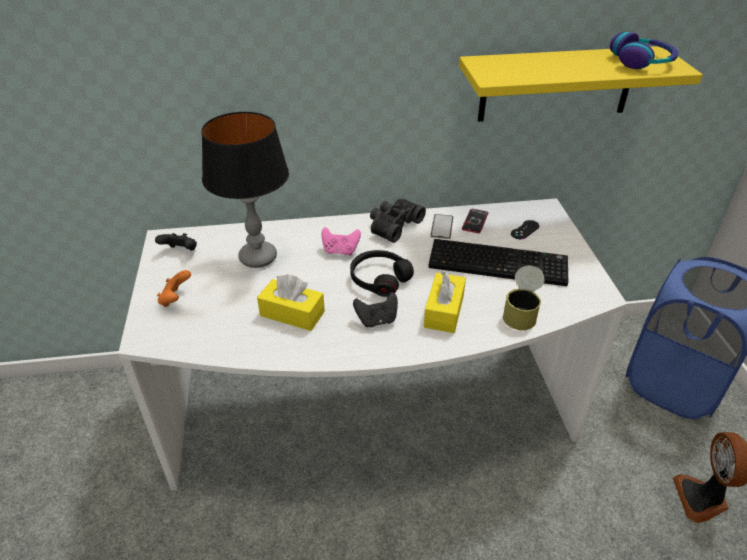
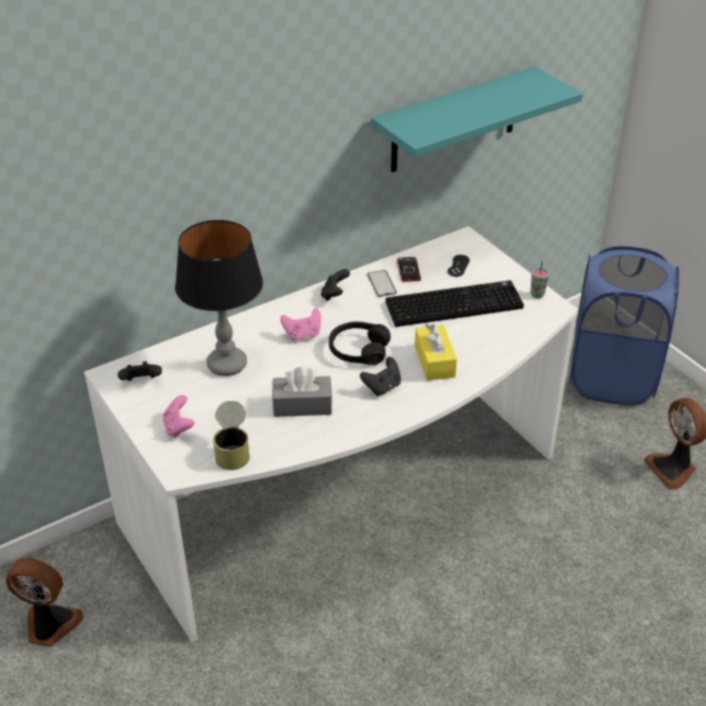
camera: 25 degrees left, 0 degrees up
(84, 431) = (49, 626): none -> fan
(175, 299) = (179, 427): orange game controller -> pink game controller
(292, 313) = (302, 405): yellow tissue box -> grey tissue box
(393, 225) = (334, 295): black binoculars -> black game controller
(521, 312) = (499, 342): can -> can (233, 450)
(556, 84) = (454, 121): yellow shelf -> turquoise shelf
(589, 277) = (537, 295): none -> cup
(642, 61) = (528, 89): headphones -> none

